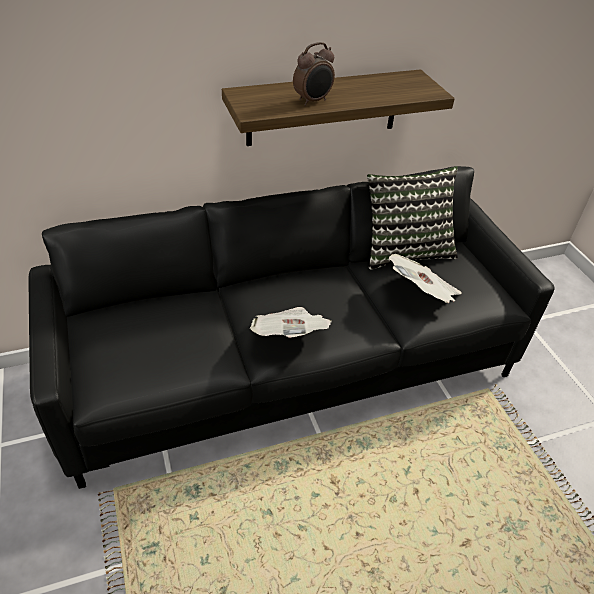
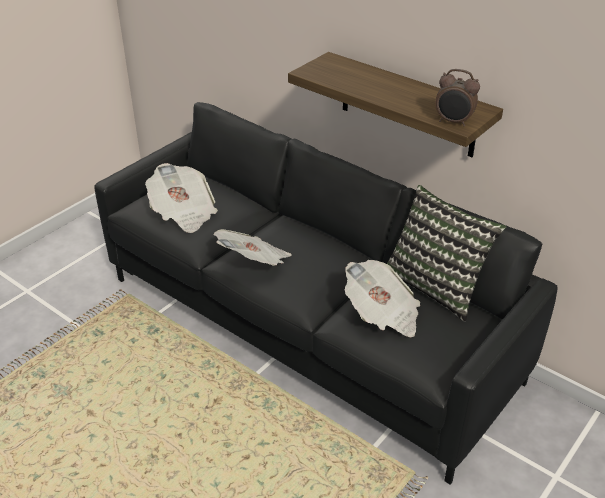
camera: 60 degrees right, 5 degrees down
(159, 351) = (183, 213): none -> newspaper
(313, 101) = (359, 85): alarm clock -> alarm clock (453, 122)

